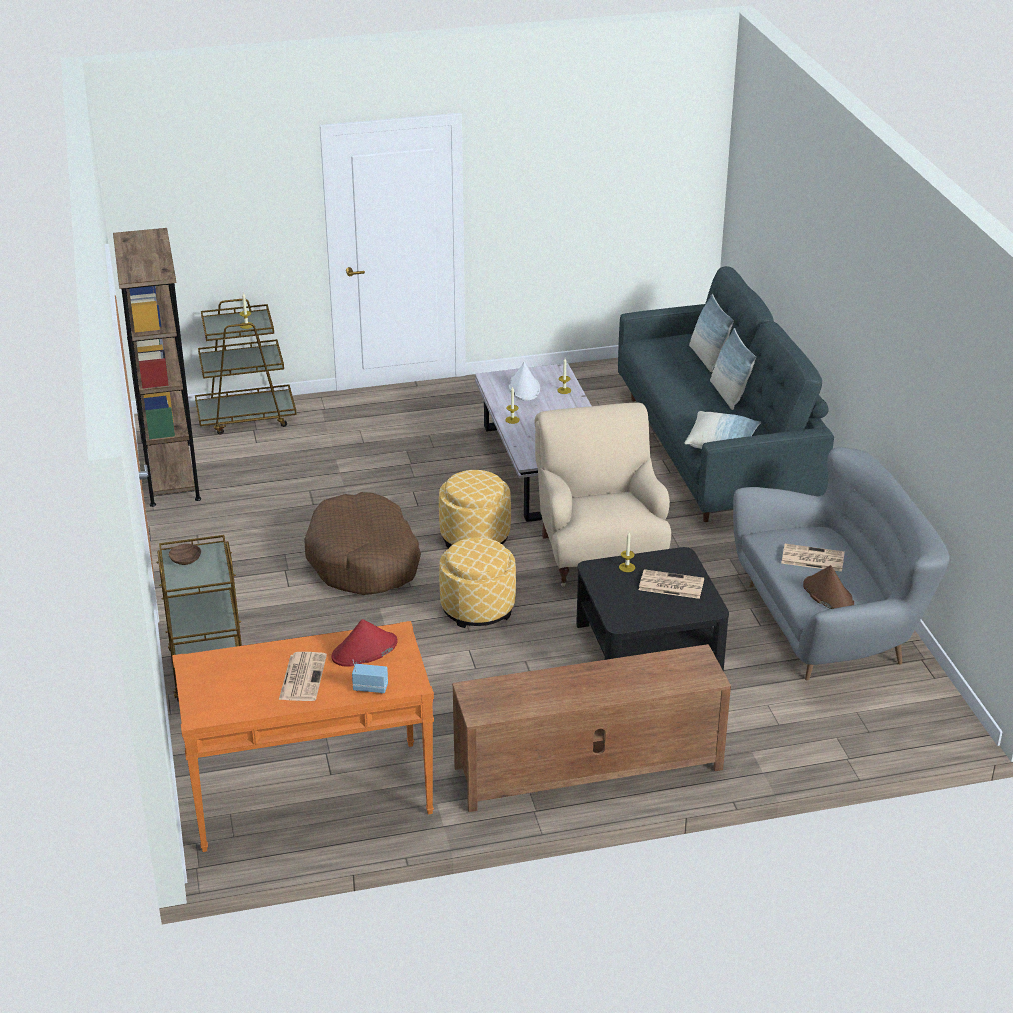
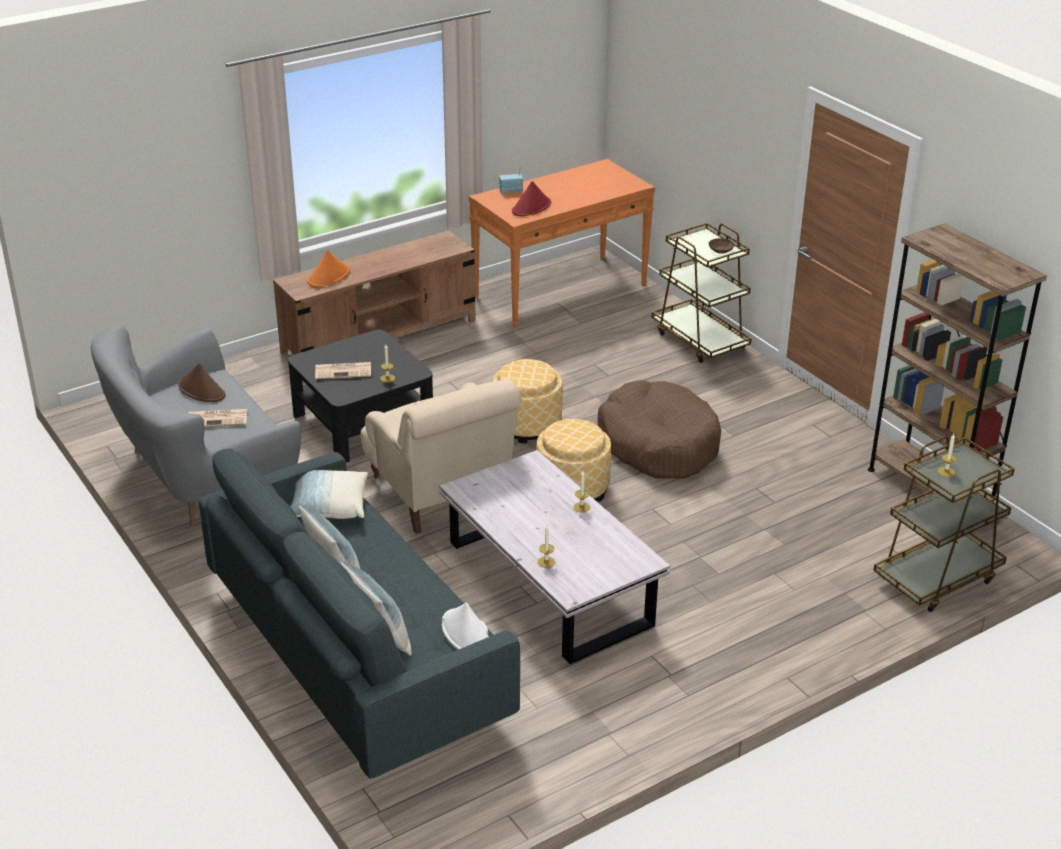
camera: 160 degrees right, 0 degrees up
(302, 677) = (559, 189): newspaper -> none
(524, 388) = (596, 555): white hat -> white hat (466, 633)
(658, 674) = (329, 277): none -> orange hat

